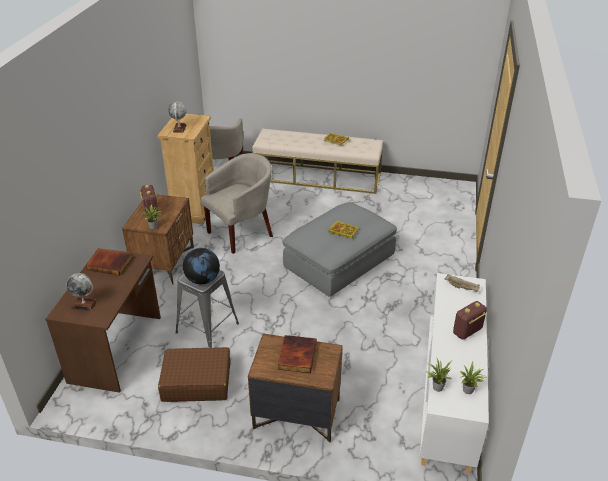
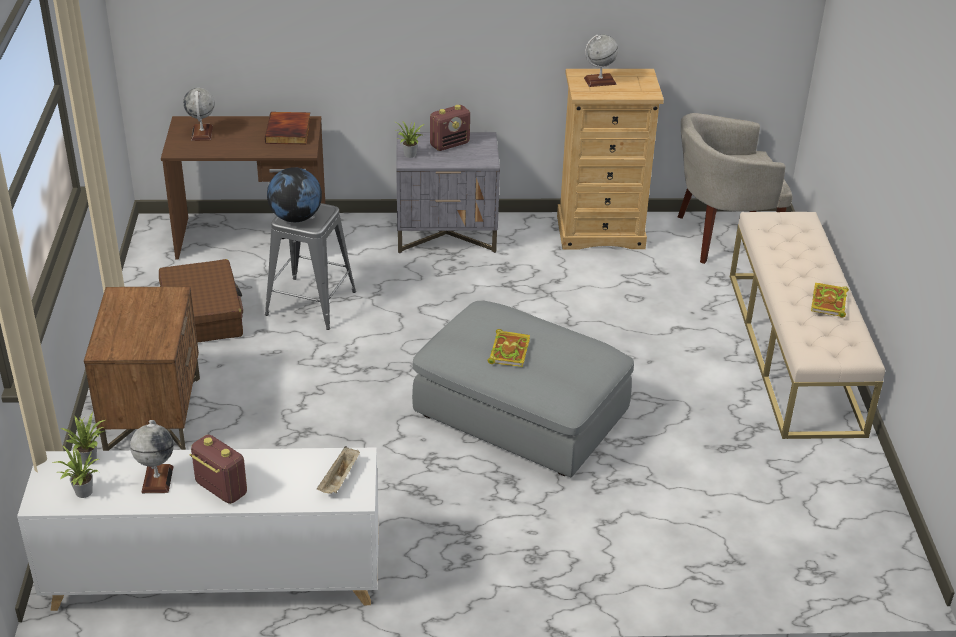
camera: 75 degrees right, 0 degrees up
(164, 262) = (447, 234): brown nightstand -> grey nightstand
(241, 232) = (558, 292): beige armchair -> none
(296, 355) = (147, 321): book -> none
(458, 357) = (157, 479): none -> globe

